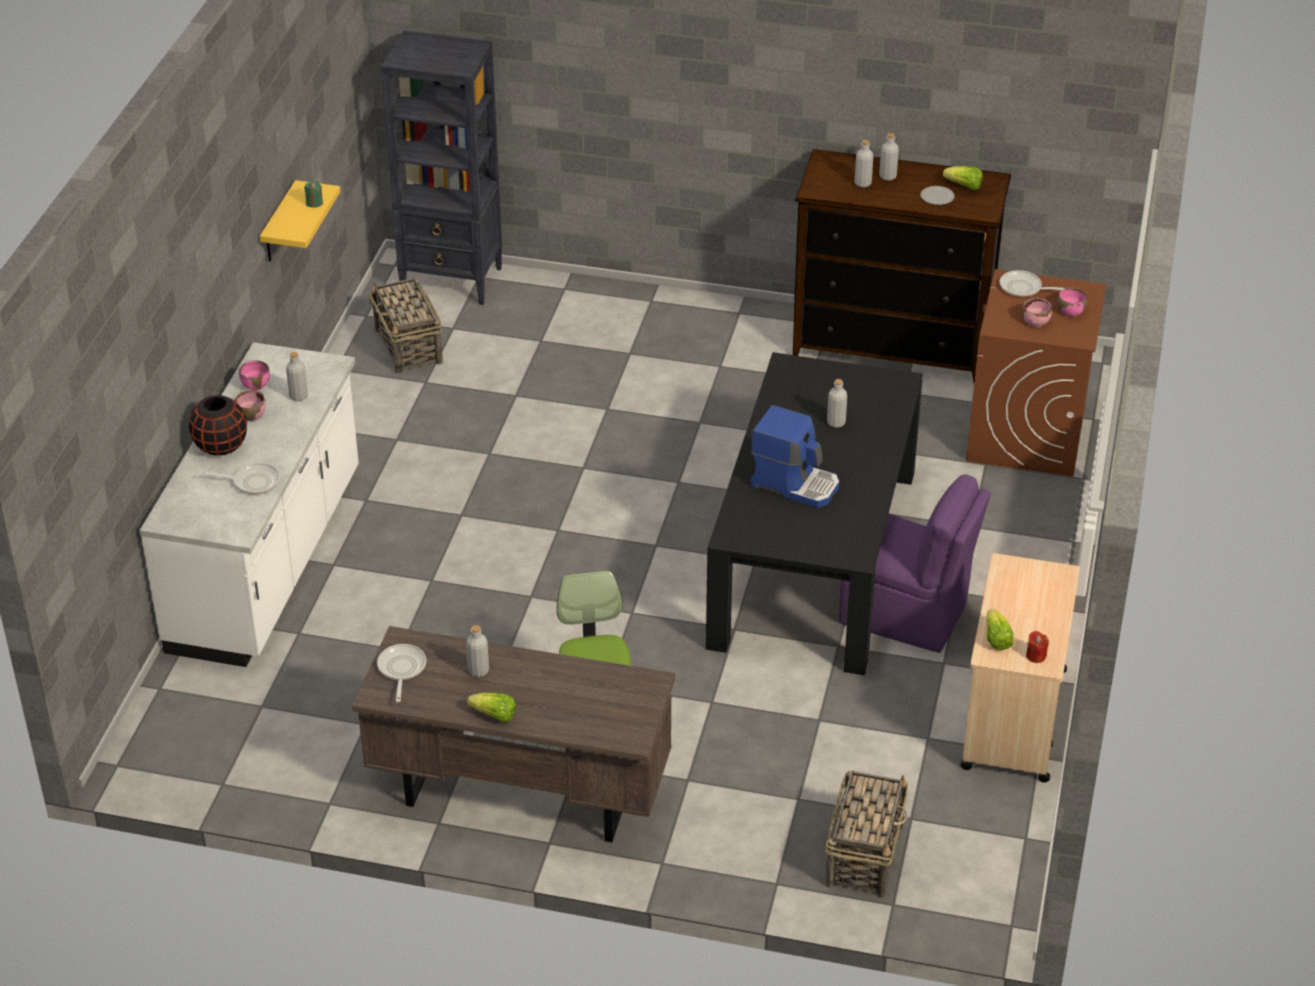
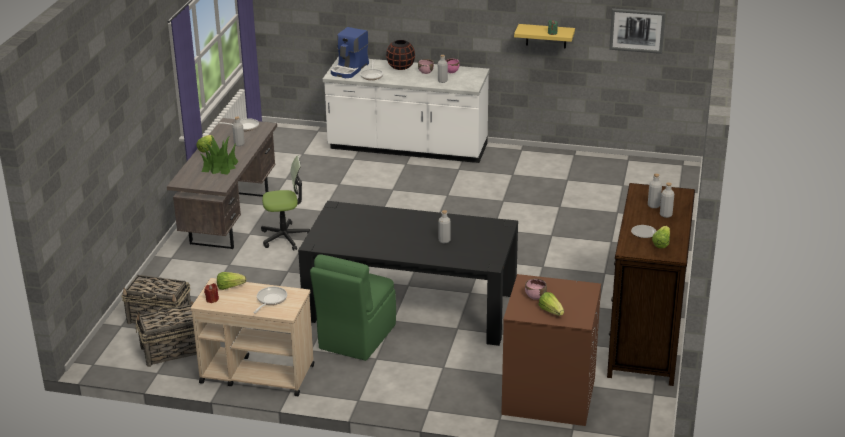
camera: 90 degrees right, 10 degrees down
(330, 120) = (637, 30): none -> picture
(408, 347) = (600, 173): basket -> basket (172, 351)
(452, 281) = (672, 183): black bookcase -> none
(570, 689) = (220, 166): none -> potted plant
(795, 483) = (383, 226): coffee machine -> coffee machine (350, 69)
(906, 614) = (356, 338): purple chair -> green chair
(1024, 288) = (577, 293): frying pan -> frying pan (270, 300)
(1070, 311) = (551, 311): pink bowl -> lettuce

